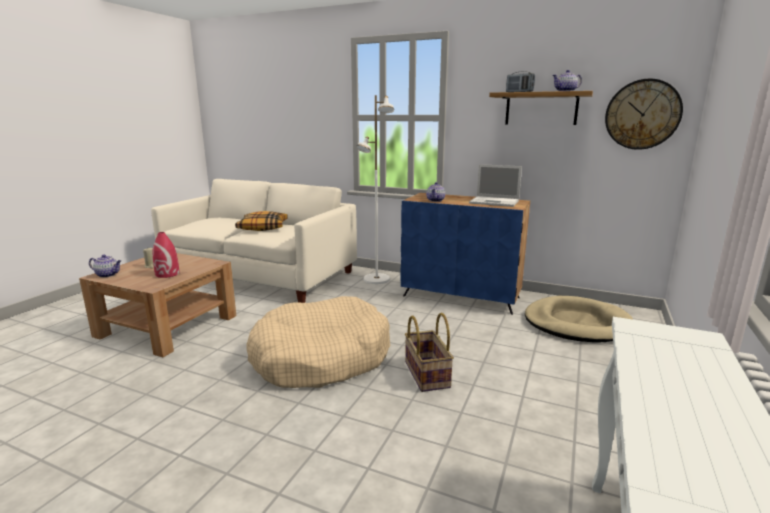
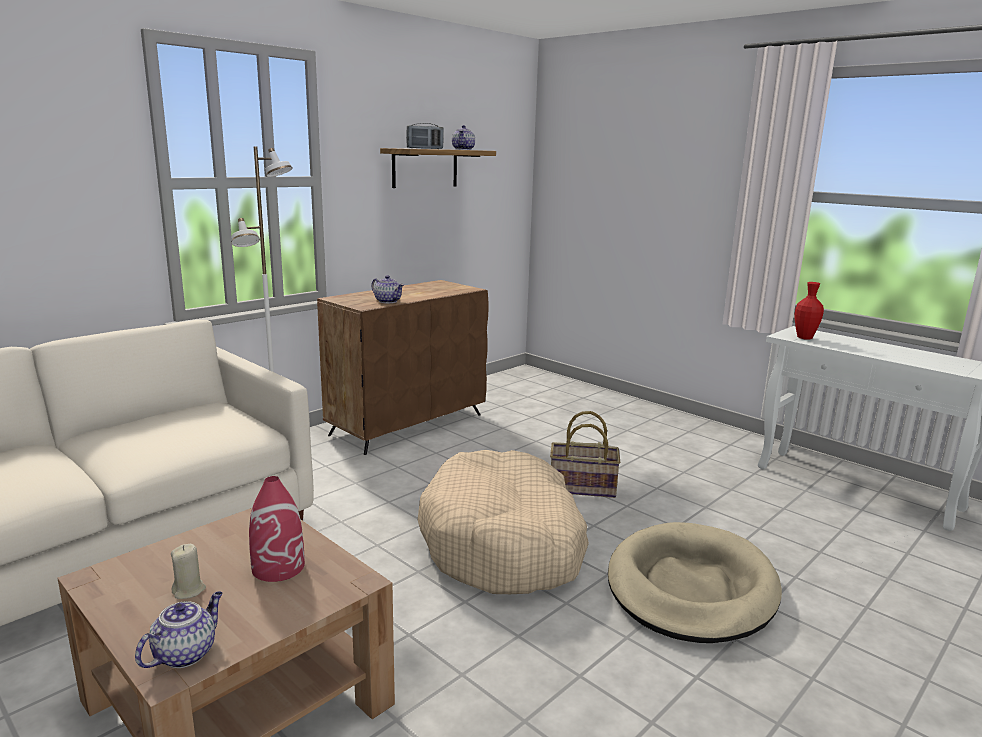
camera: 70 degrees left, 0 degrees up
(263, 227) = (134, 438): pillow -> none
(461, 297) = (408, 424): blue cabinet -> brown cabinet
(495, 202) = (433, 288): laptop -> none
(576, 323) = (524, 397): beige dog bed -> beige dog bed (690, 587)
(642, 114) = (501, 174): wall clock -> none
(650, 339) = (804, 338): none -> red vase

